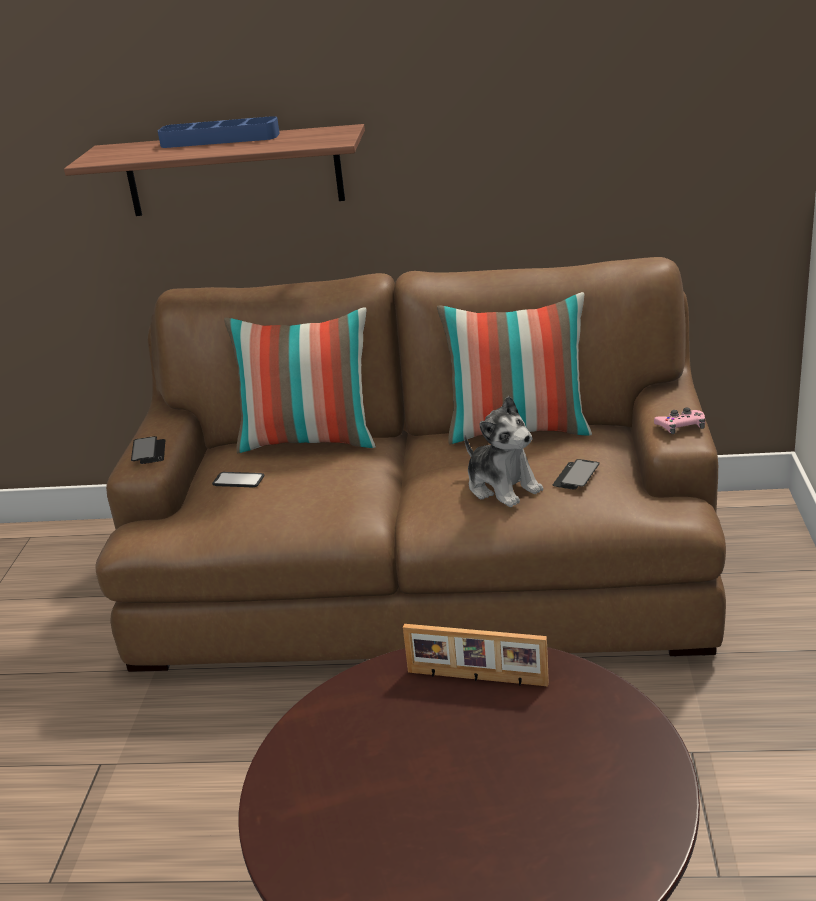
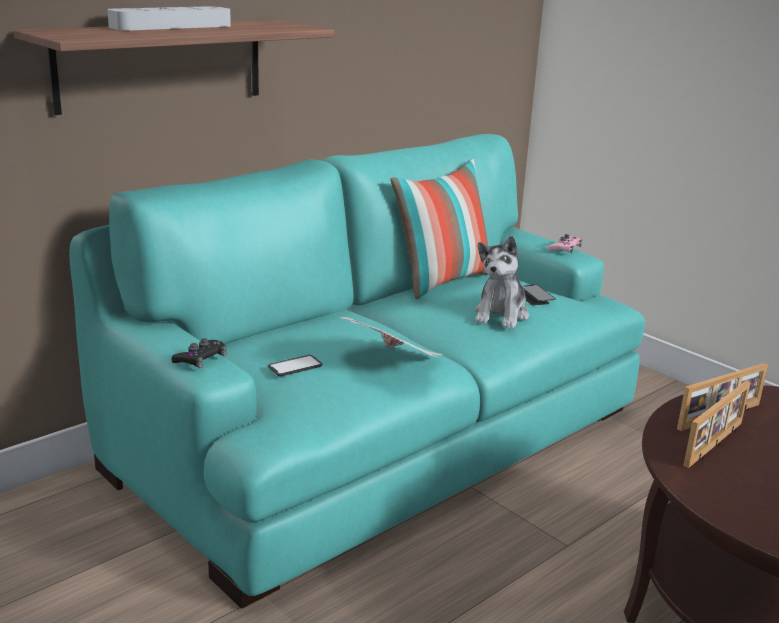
camera: 50 degrees left, 5 degrees down
(149, 452) = (201, 359): phone -> black game controller
(220, 140) = (171, 26): blue tray -> grey tray
(309, 441) = (296, 325): pillow -> none
(313, 504) = (393, 363): none -> newspaper
(409, 700) = (715, 444): none -> picture frame
(423, 582) = (382, 438): brown sofa -> turquoise sofa
(502, 487) = (501, 315): plush toy -> plush toy turned 105 degrees clockwise

